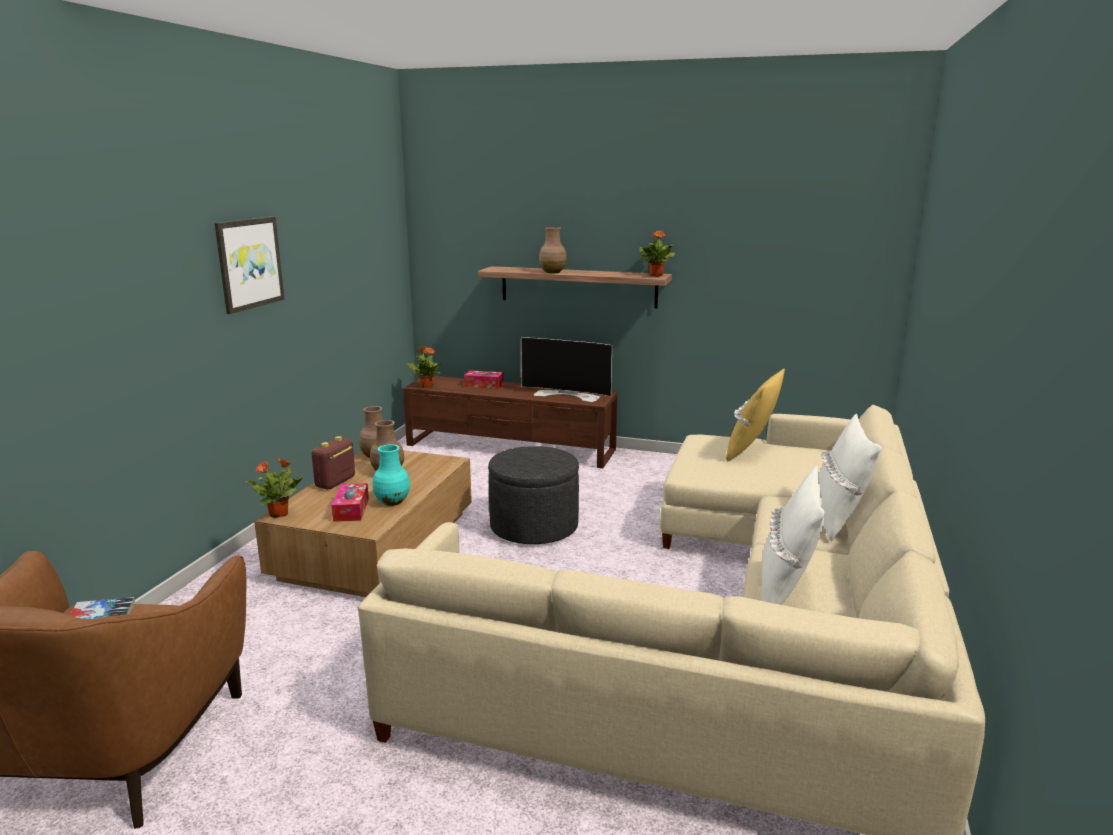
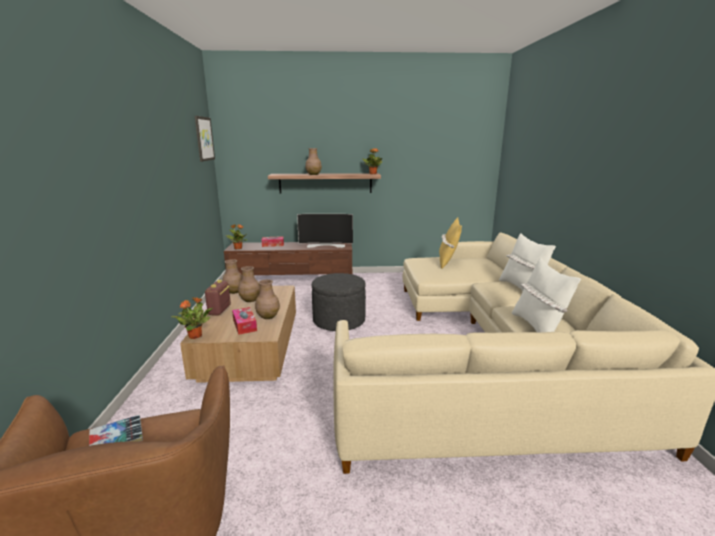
camera: 20 degrees left, 0 degrees up
(249, 263) = (142, 165): picture -> picture (204, 138)
(391, 502) = (268, 316): turquoise vase -> brown vase

